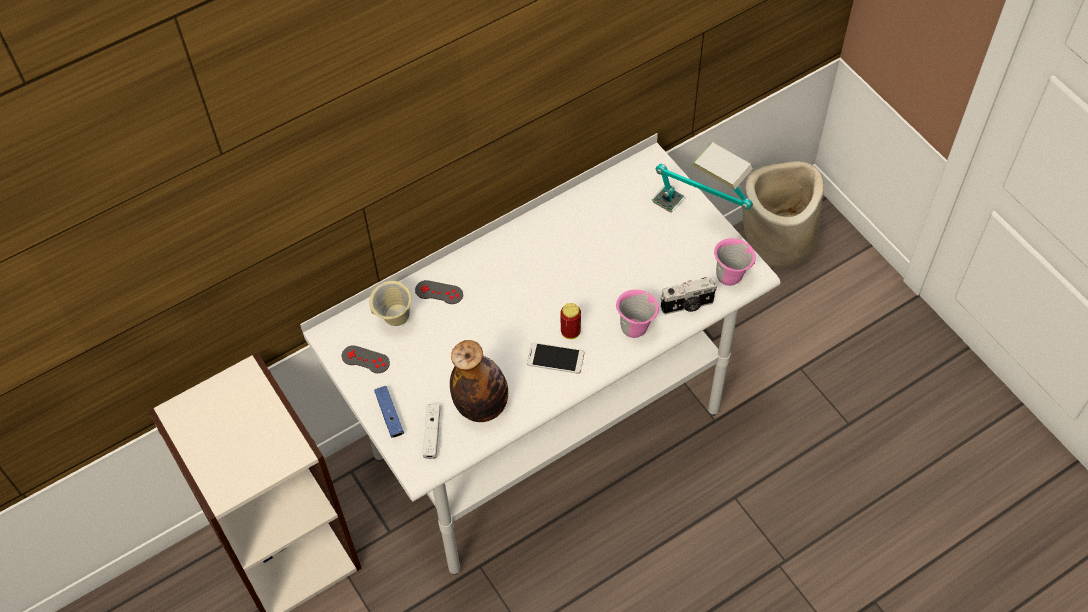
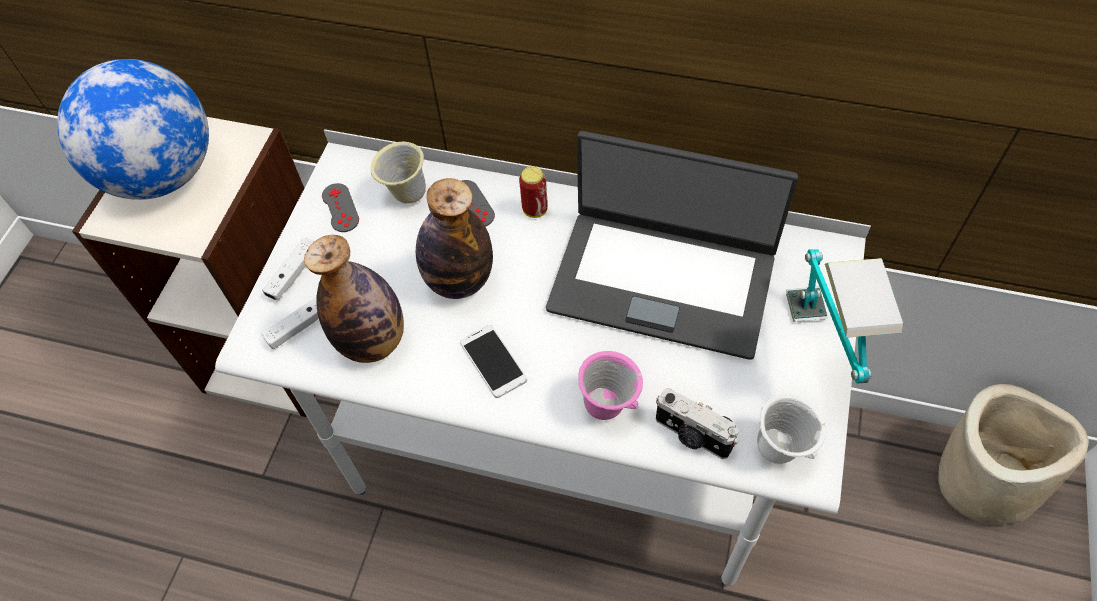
camera: 50 degrees right, 0 degrees up
(220, 440) = (163, 175): none -> globe
(389, 415) = (293, 274): blue game controller -> white game controller
(485, 337) = (459, 280): none -> bottle
(570, 332) = (539, 349): can -> can (535, 210)
(588, 246) = (662, 280): none -> laptop
(731, 276) = (781, 449): pink mug -> white mug

